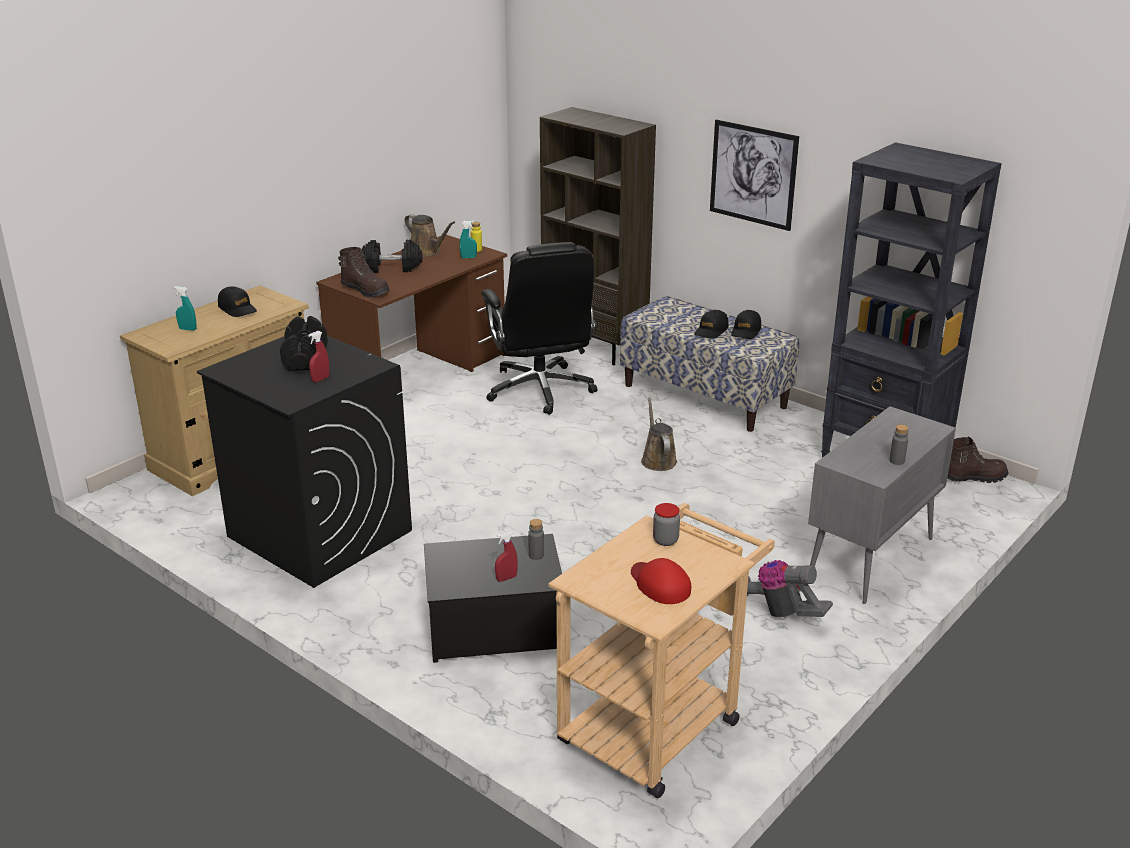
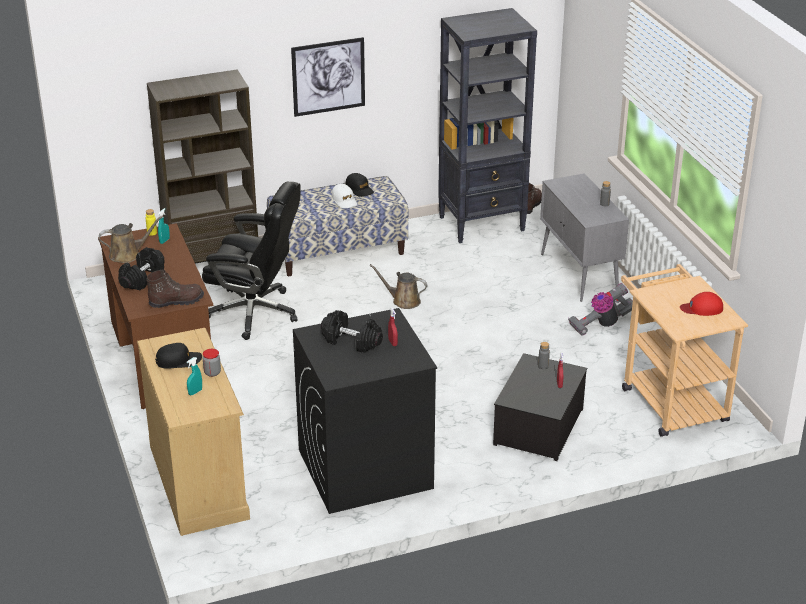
camera: 60 degrees left, 5 degrees up
(665, 540) = (662, 292): jar -> jar (212, 372)
(711, 331) = (344, 201): black cap -> white cap

